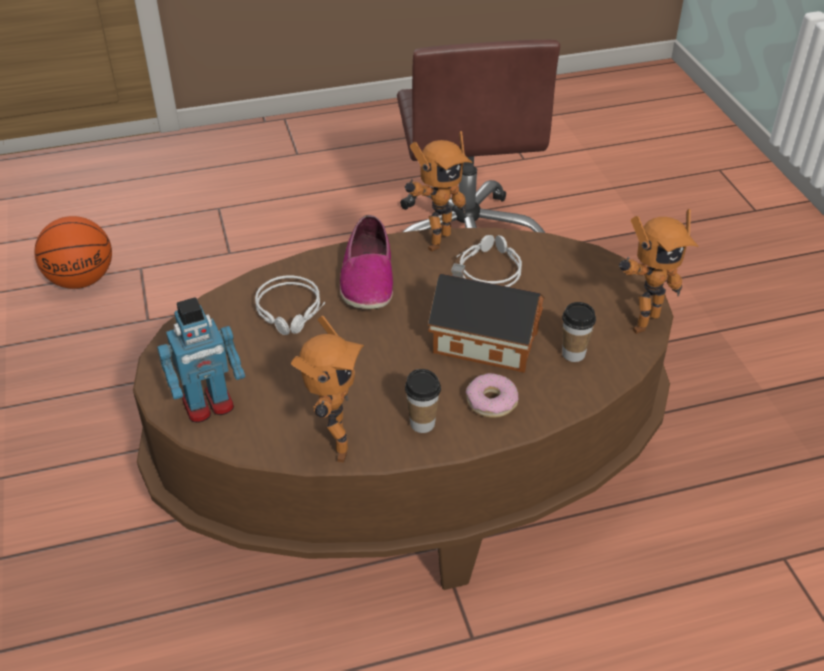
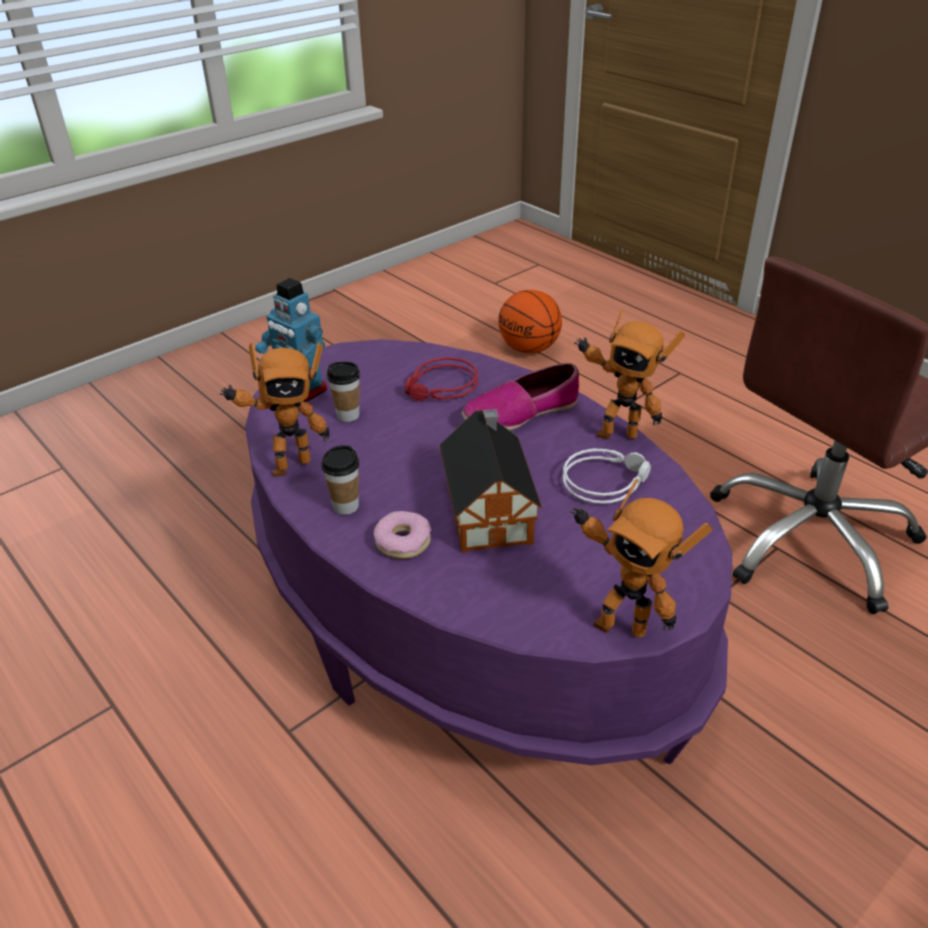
camera: 65 degrees right, 5 degrees down
(291, 311) = (442, 388): grey headphones -> red headphones
(412, 466) = (467, 612): brown coffee table -> purple coffee table
(573, 354) = (517, 581): cup -> cup (348, 415)

